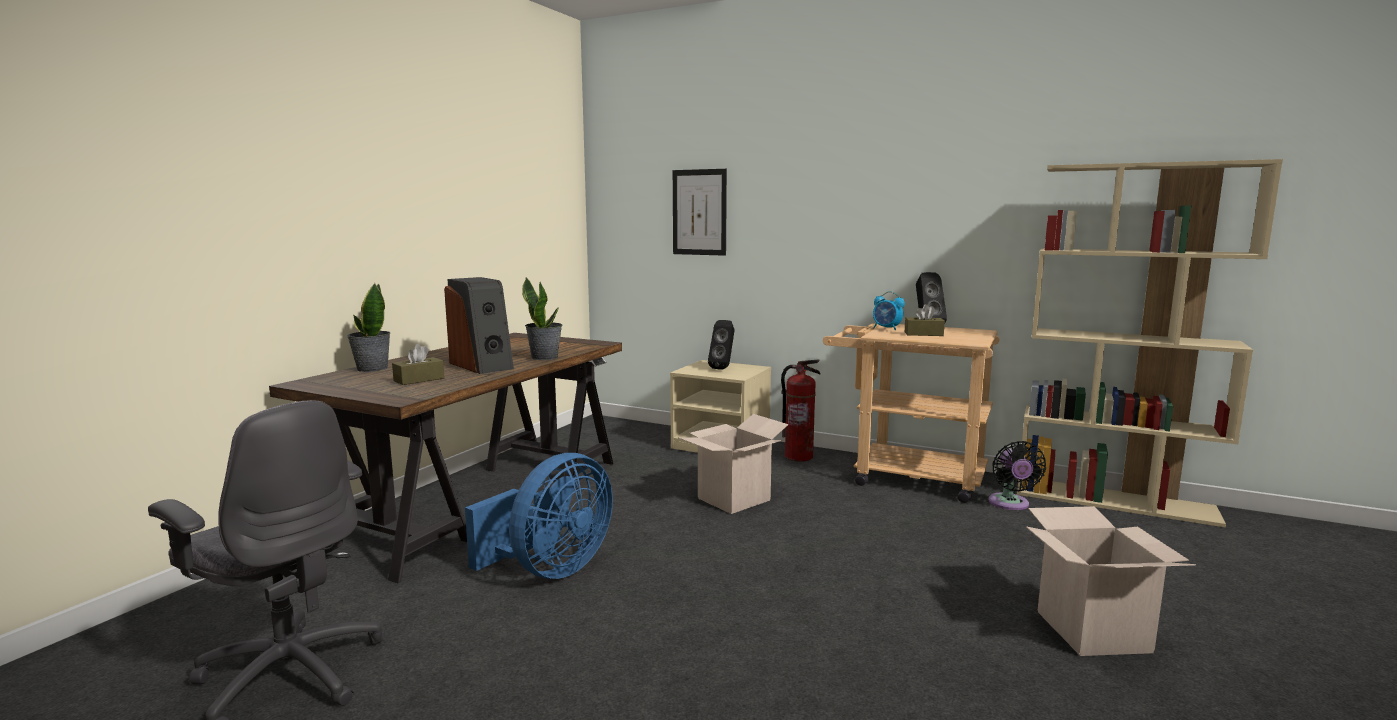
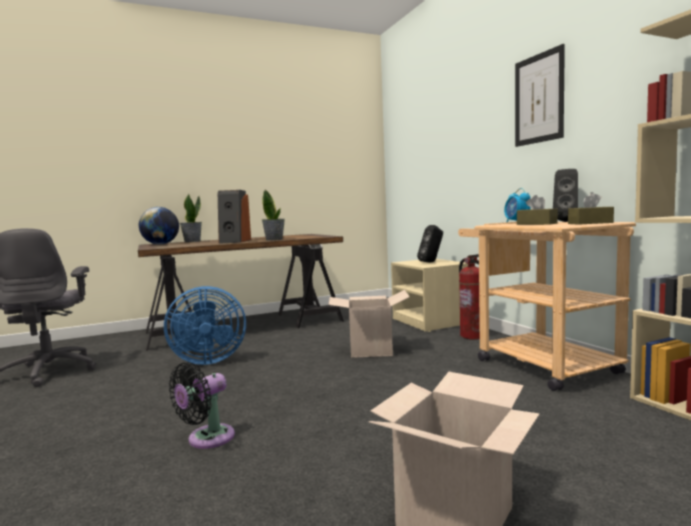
camera: 40 degrees right, 5 degrees down
(338, 382) = (160, 244): none -> globe
(419, 379) = (188, 244): brown tissue box -> brown tissue box (590, 223)
(699, 212) = (432, 148): picture -> picture (538, 98)
(1010, 504) = (603, 403): black fan -> black fan (206, 439)

